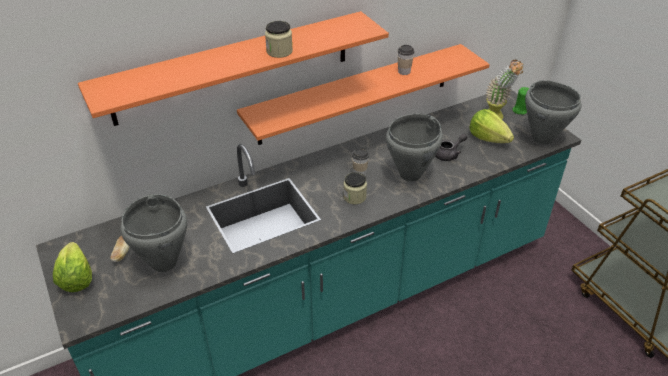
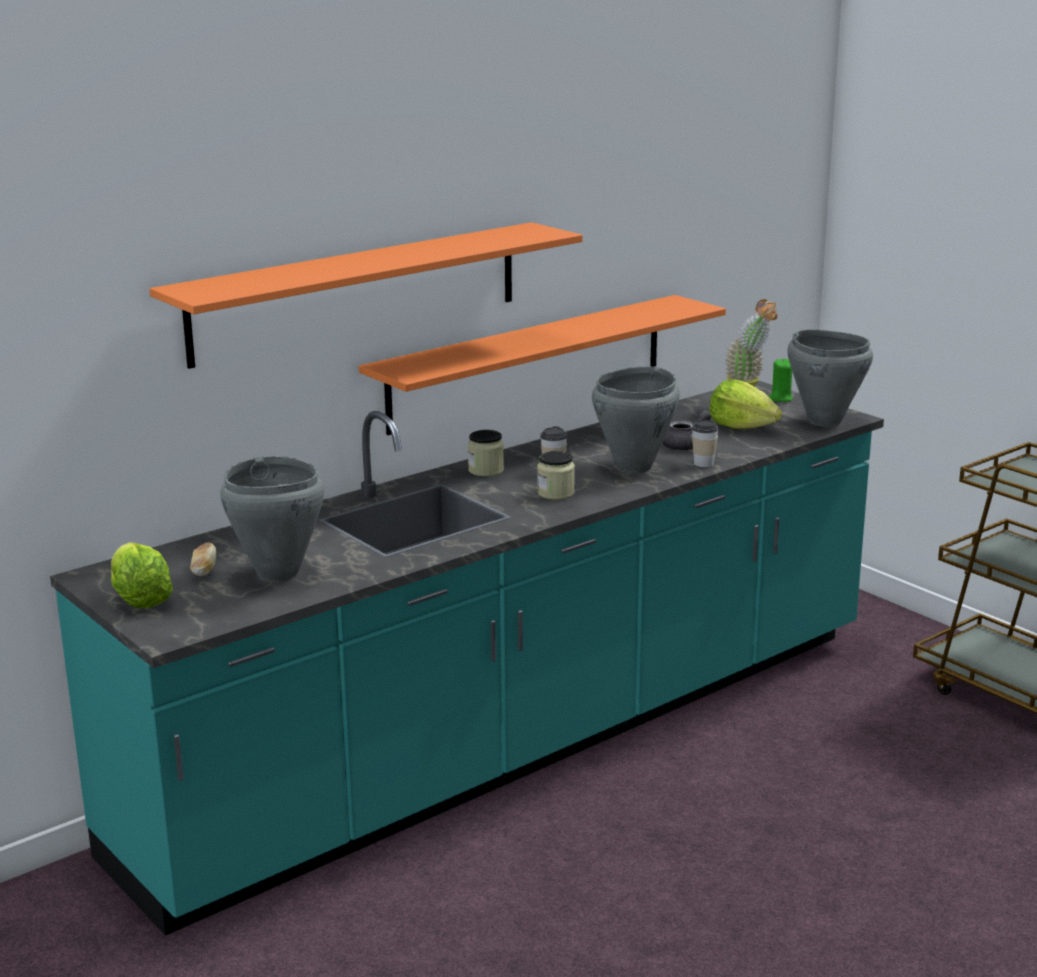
camera: 10 degrees left, 20 degrees down
(279, 51) = (433, 253): jar -> jar (486, 470)
(404, 71) = (600, 321): cup -> cup (703, 463)

